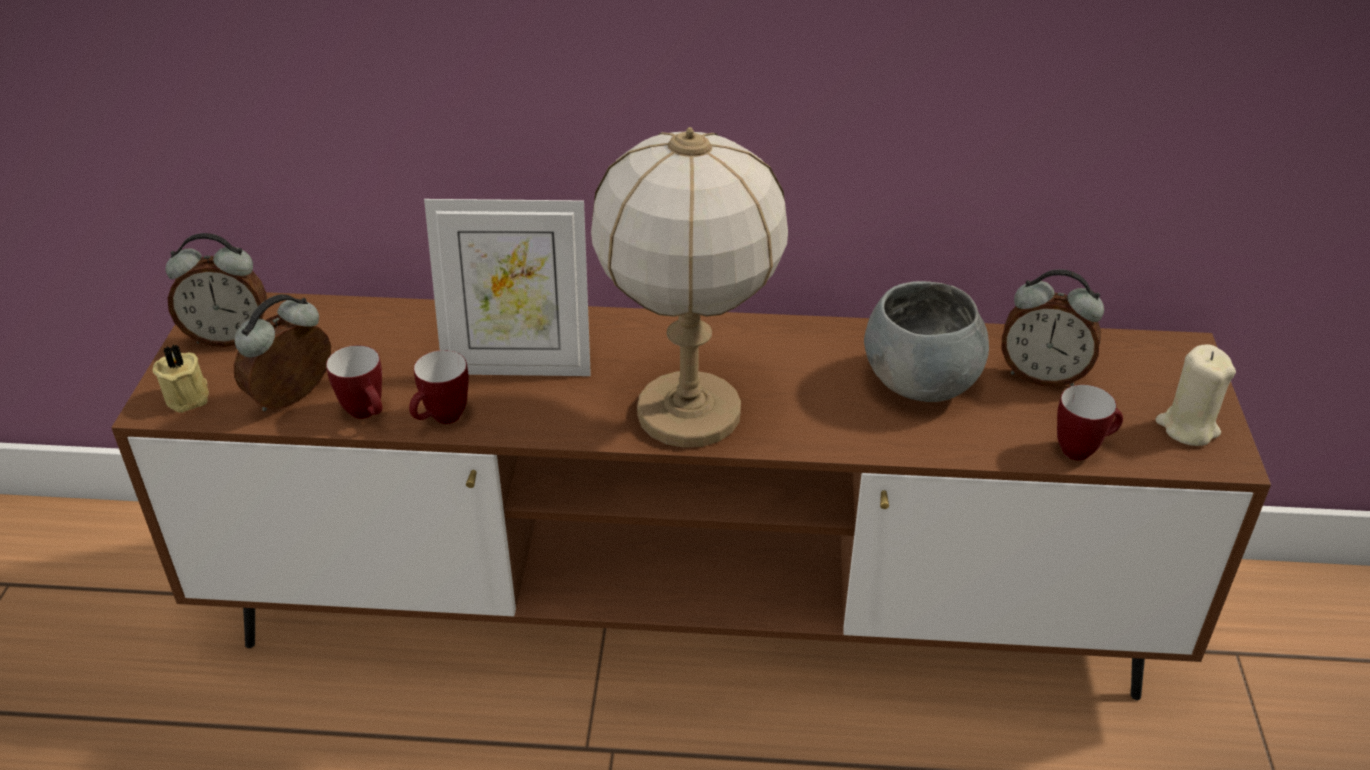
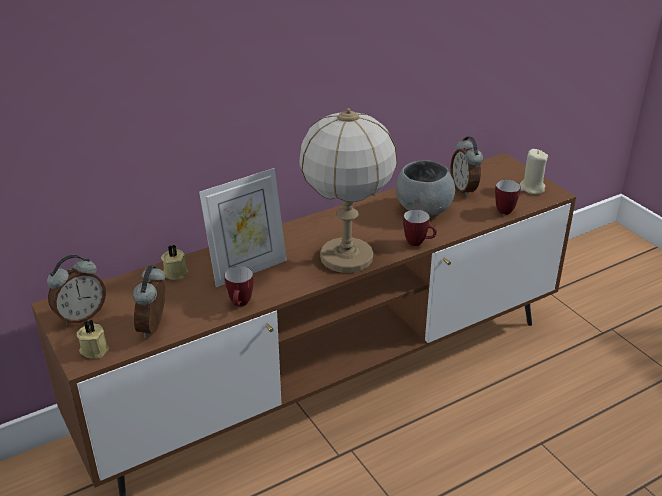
camera: 35 degrees left, 5 degrees down
(367, 414) = (201, 317): mug -> mug (418, 243)
(414, 324) = (175, 272): none -> beige candle
(1042, 375) = (464, 189): alarm clock -> alarm clock turned 90 degrees clockwise

